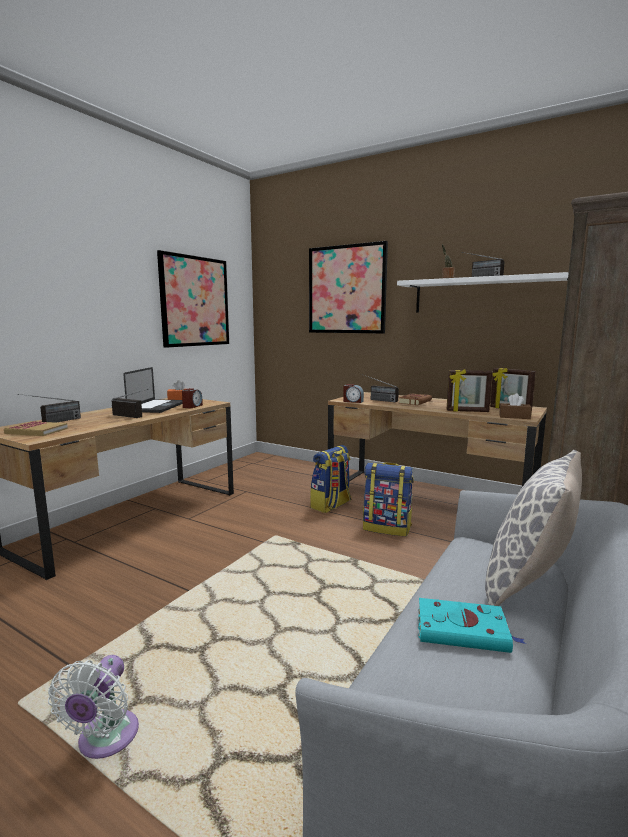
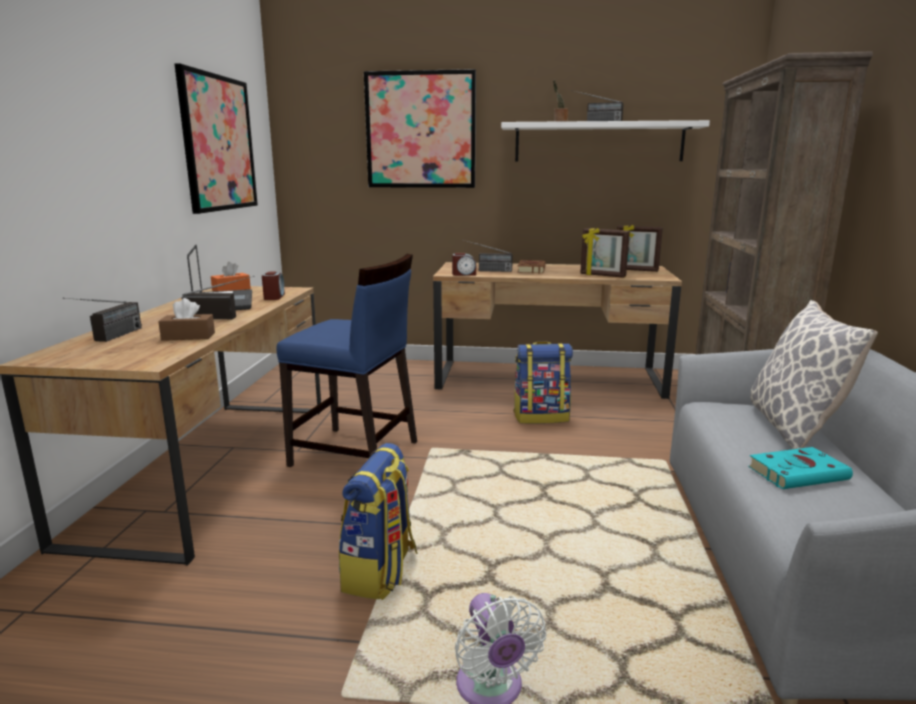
camera: 25 degrees left, 5 degrees up
(36, 431) = (118, 352): book -> none
(220, 529) = (355, 454): none -> blue chair
(331, 505) = (457, 404): backpack -> backpack (380, 572)
(467, 411) = (602, 276): picture frame -> picture frame turned 45 degrees clockwise
(514, 417) = (654, 277): brown tissue box -> brown tissue box (188, 336)

